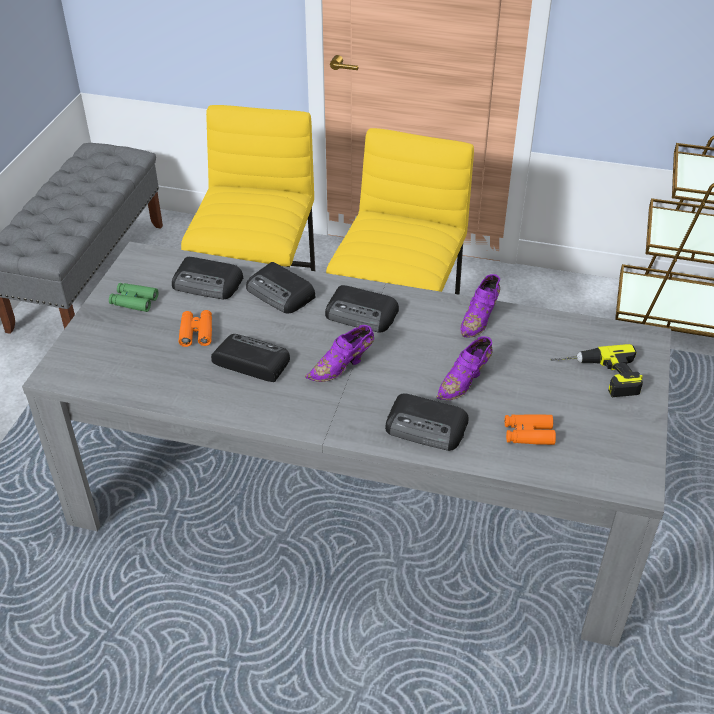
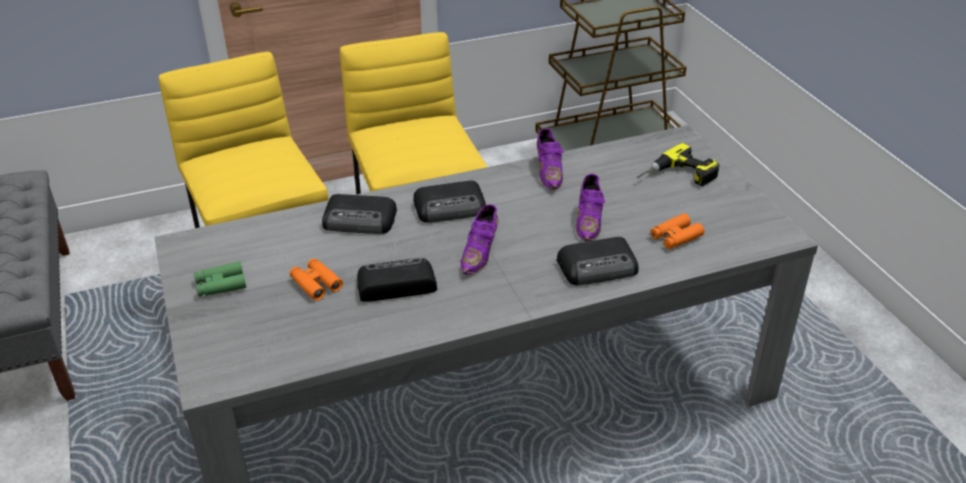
camera: 35 degrees left, 5 degrees down
(208, 284) = (281, 240): radio -> none

